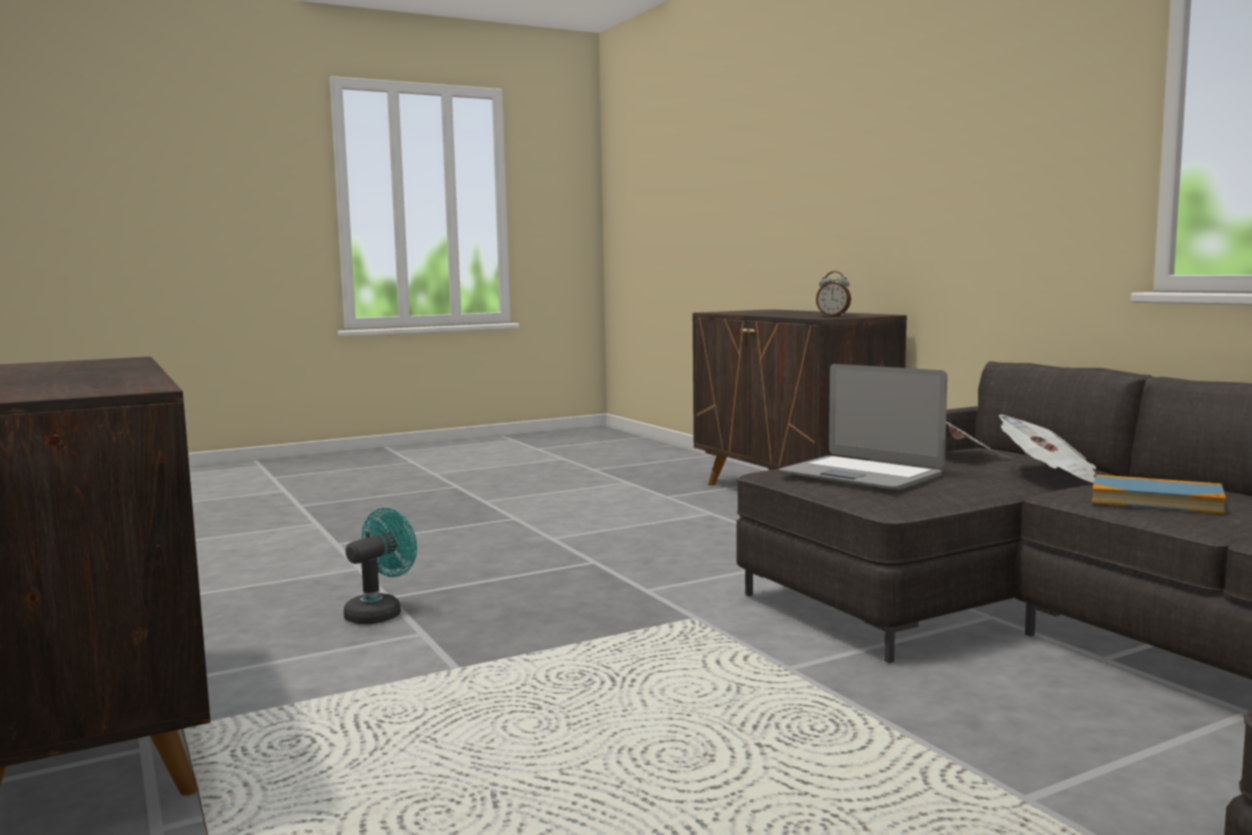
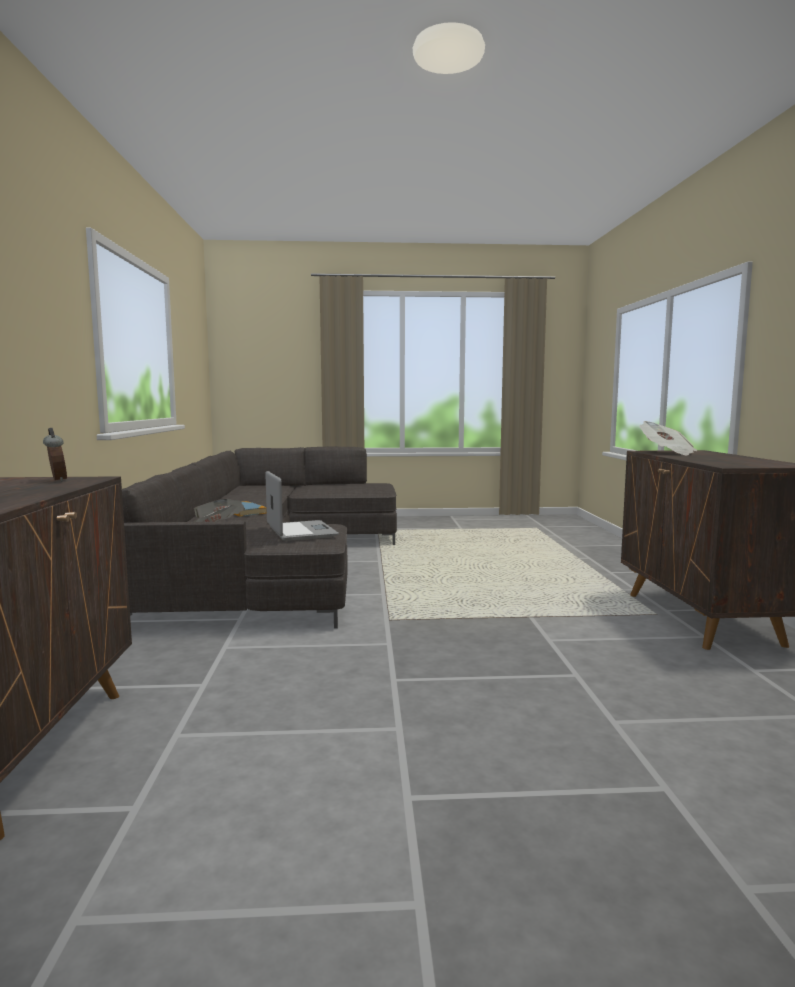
camera: 155 degrees left, 0 degrees up
(103, 383) = (667, 453): none -> newspaper
(380, 613) = (579, 660): turquoise fan -> none

